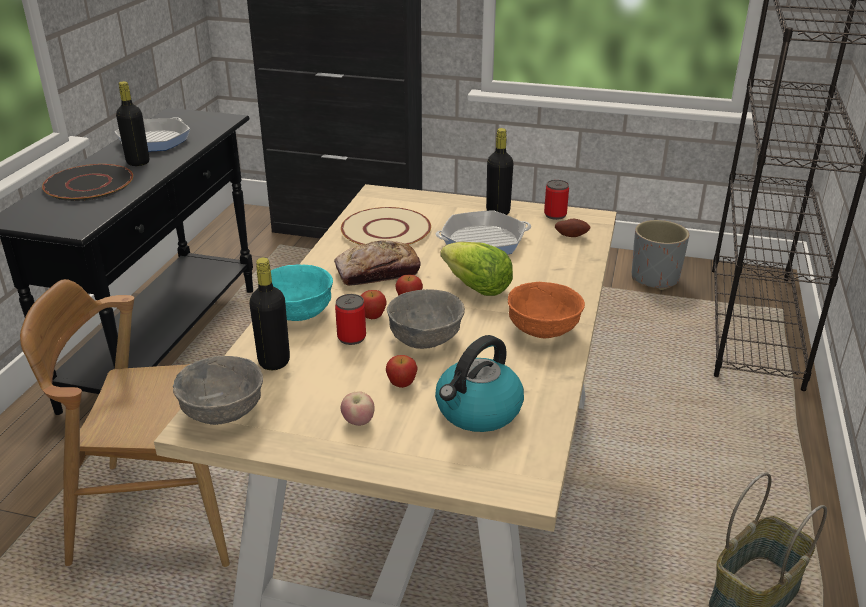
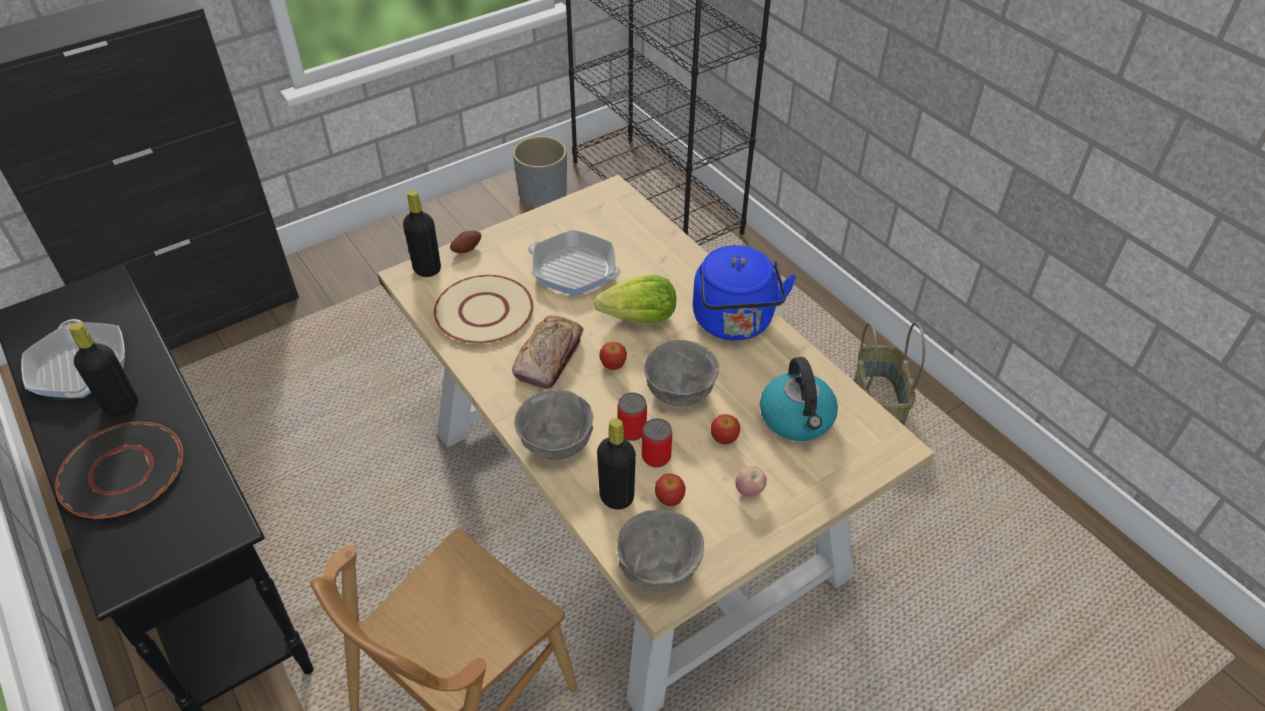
camera: 50 degrees left, 15 degrees up
(299, 312) = (556, 441): turquoise bowl -> grey bowl
(372, 316) = (613, 400): apple -> apple (669, 499)
(483, 241) = (574, 269): frying pan -> frying pan turned 90 degrees clockwise
(498, 212) = (538, 231): black bottle -> black bottle (427, 269)
(542, 330) = (734, 323): orange bowl -> blue kettle
(555, 215) = (583, 206): can -> can (656, 457)
(571, 235) = (625, 220): potato -> potato (466, 248)

